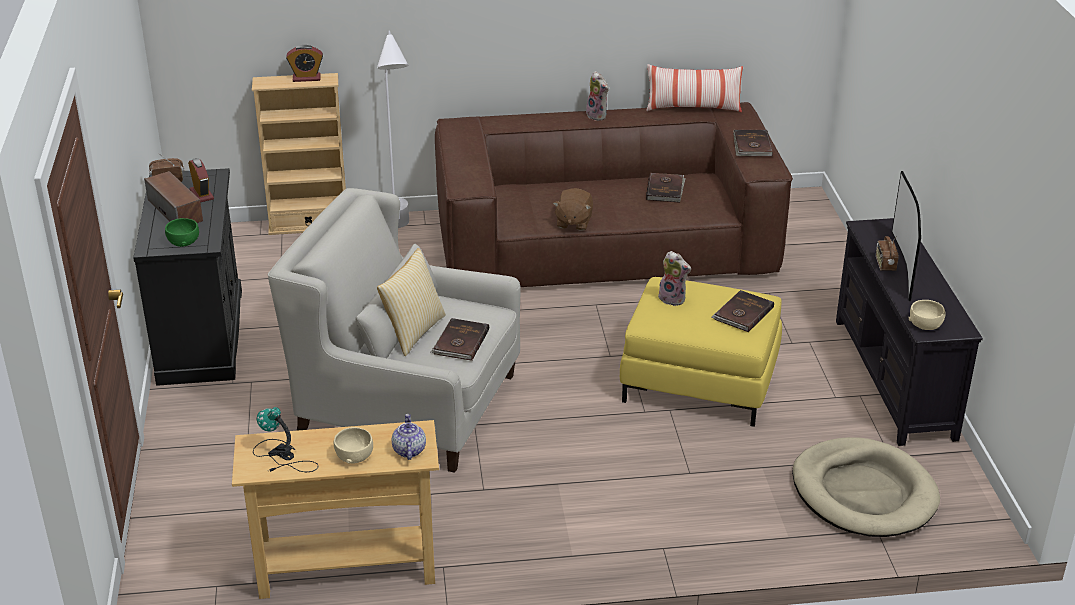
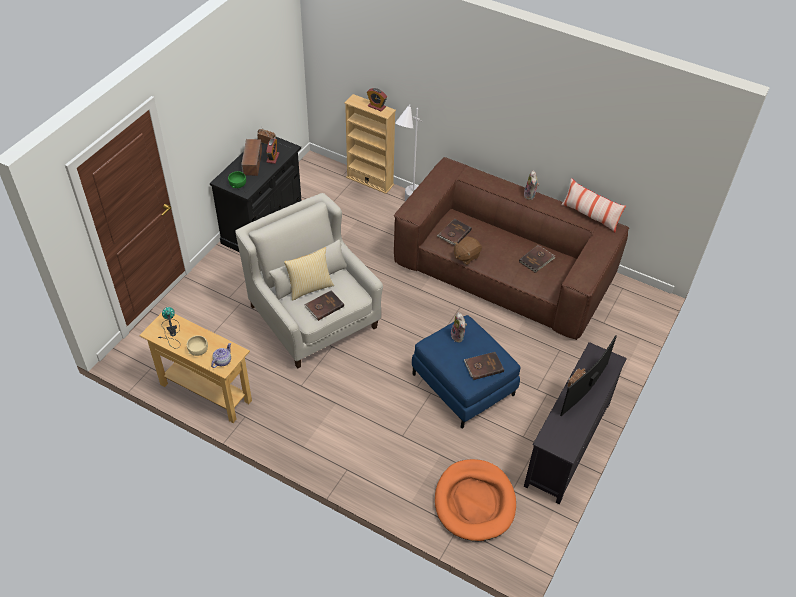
camera: 35 degrees right, 15 degrees up
(699, 381) = (463, 384): yellow ottoman -> blue ottoman
(751, 146) = (592, 260): brown book -> brown book (454, 233)
(863, 493) = (474, 502): beige dog bed -> orange dog bed
(925, 324) = (551, 436): beige bowl -> none

